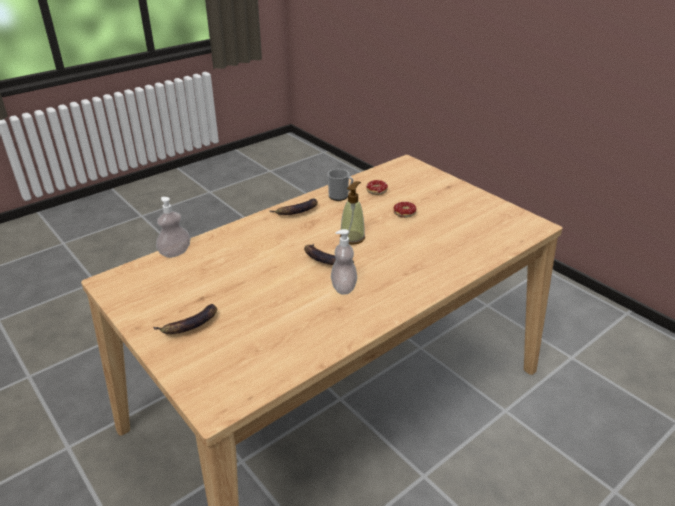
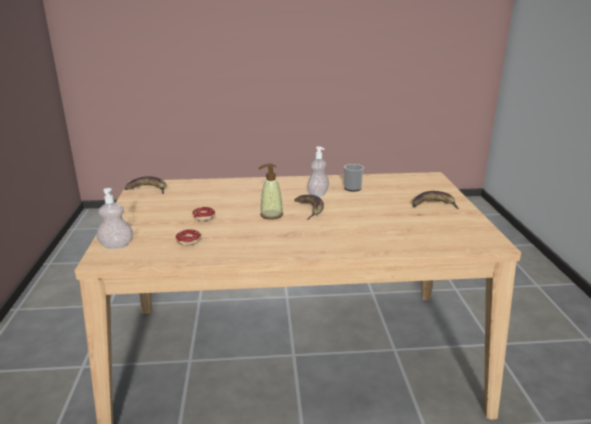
camera: 145 degrees left, 10 degrees down
(175, 252) = (428, 249): soap dispenser -> soap dispenser (116, 245)
(296, 211) = (287, 248): banana -> banana (147, 189)
(340, 196) = (227, 248): mug -> mug (351, 187)

